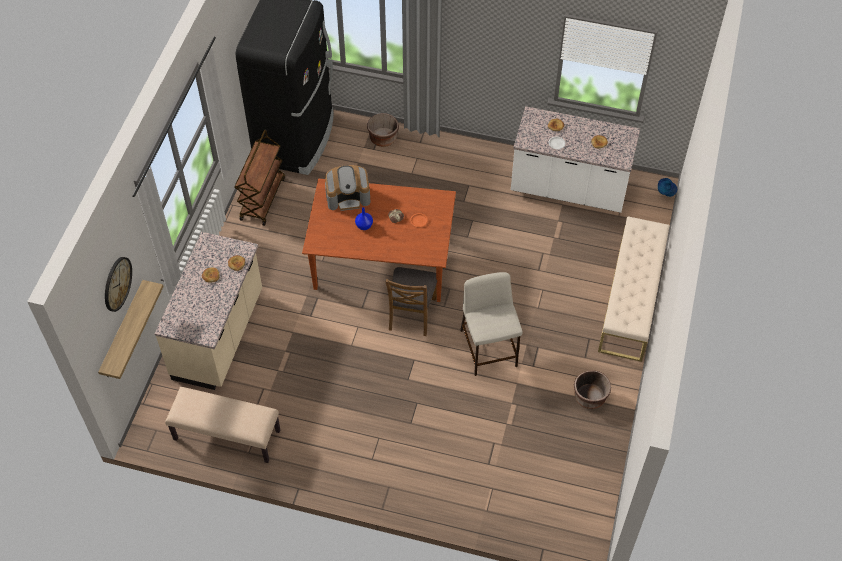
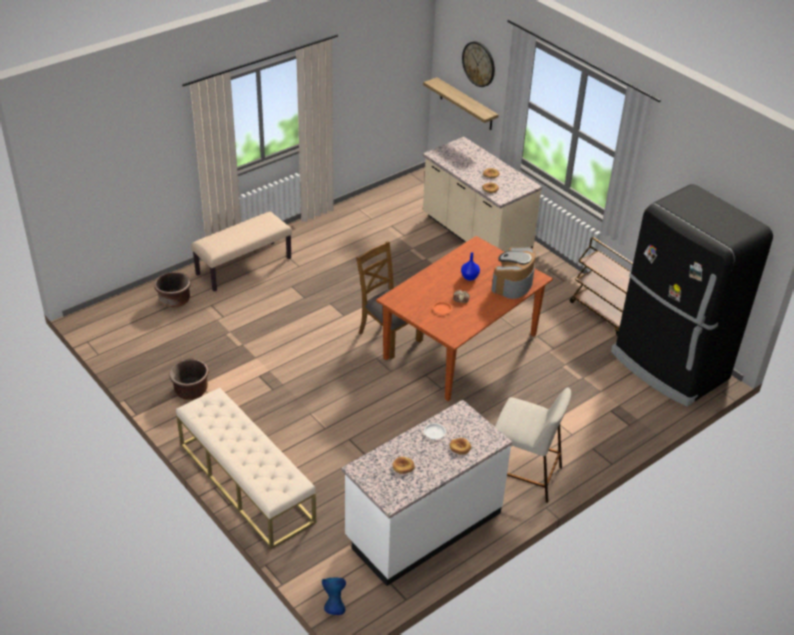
camera: 125 degrees right, 15 degrees down
(226, 435) = (384, 206): beige bench -> beige bench (244, 266)
(383, 138) = (620, 424): brown planter -> brown planter (174, 300)
(489, 349) = (305, 360): beige stool -> beige stool (523, 474)

